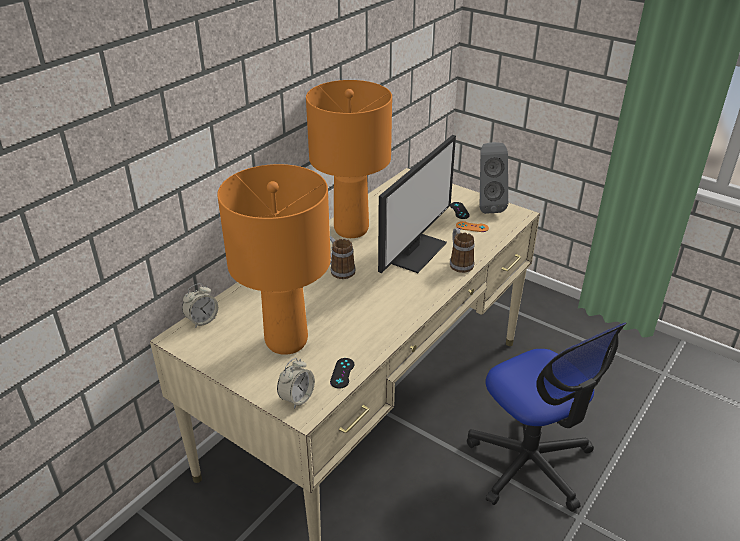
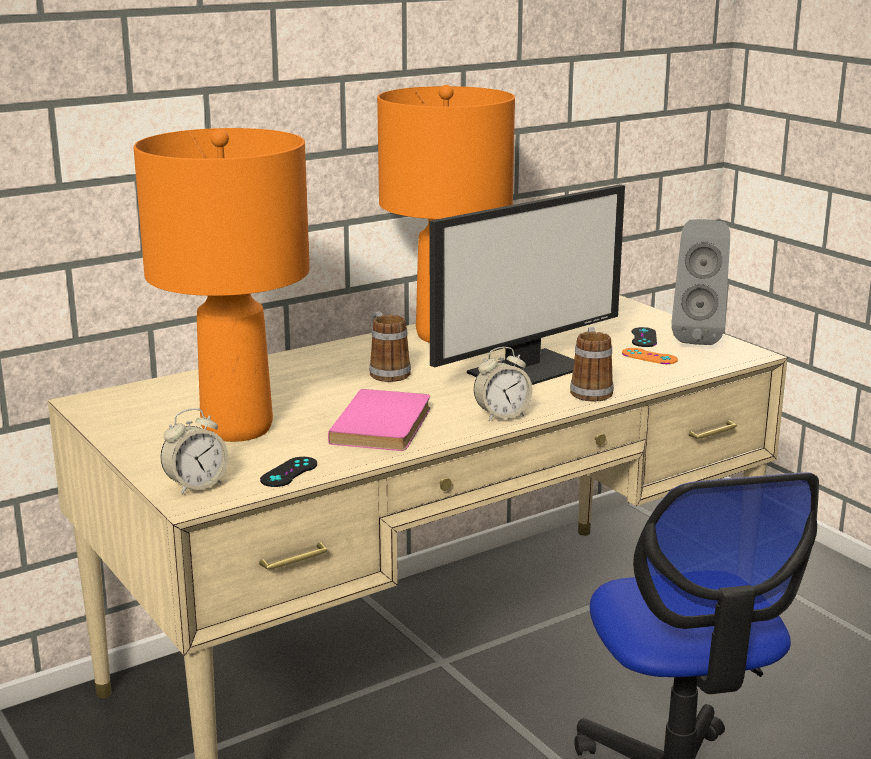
camera: 20 degrees right, 15 degrees down
(202, 320) = (137, 391): alarm clock -> alarm clock (502, 415)
(369, 318) = (385, 425): none -> pink book

